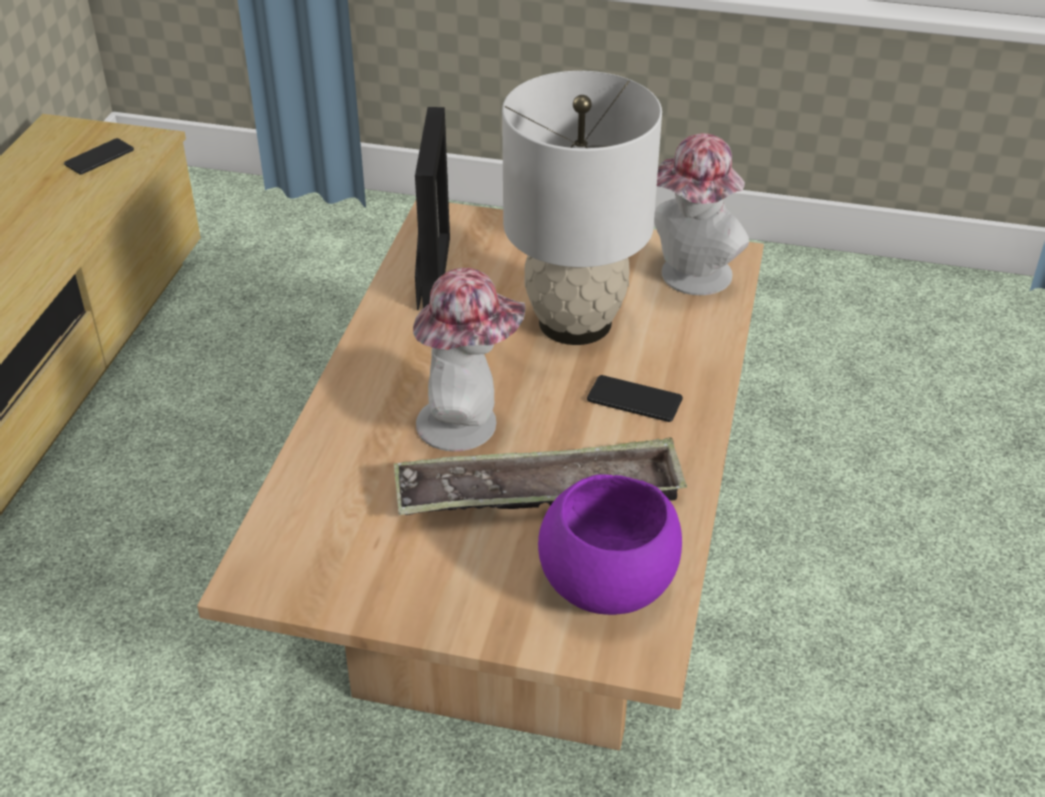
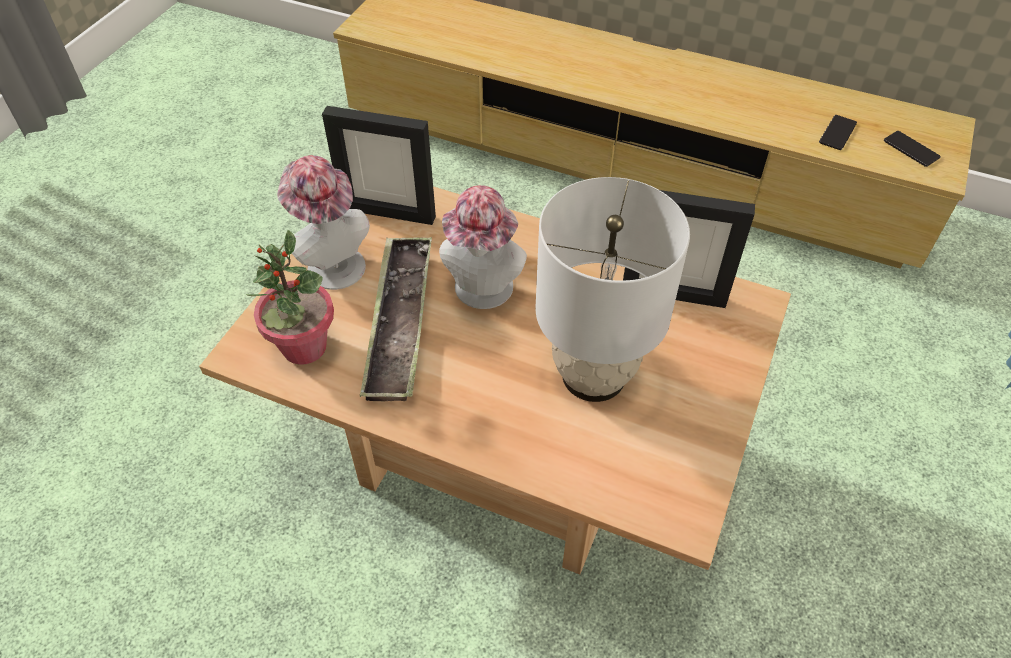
camera: 100 degrees right, 10 degrees up
(315, 547) = (388, 211): none -> picture frame
(611, 583) = (303, 347): purple bowl -> potted plant
(634, 400) = (484, 397): phone -> phone (837, 133)
(691, 279) = (649, 478): hat -> hat (331, 263)

